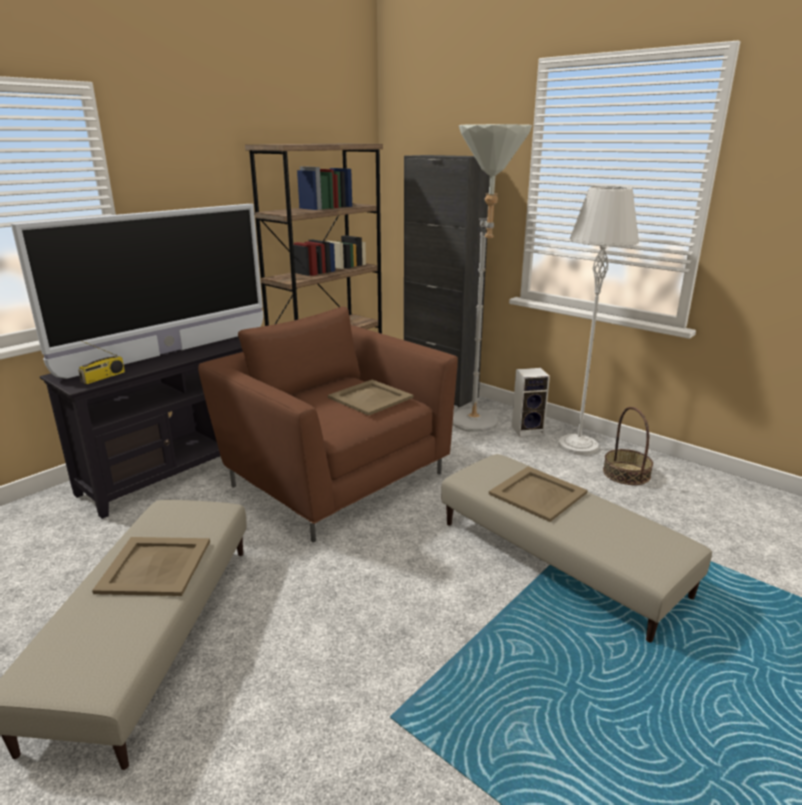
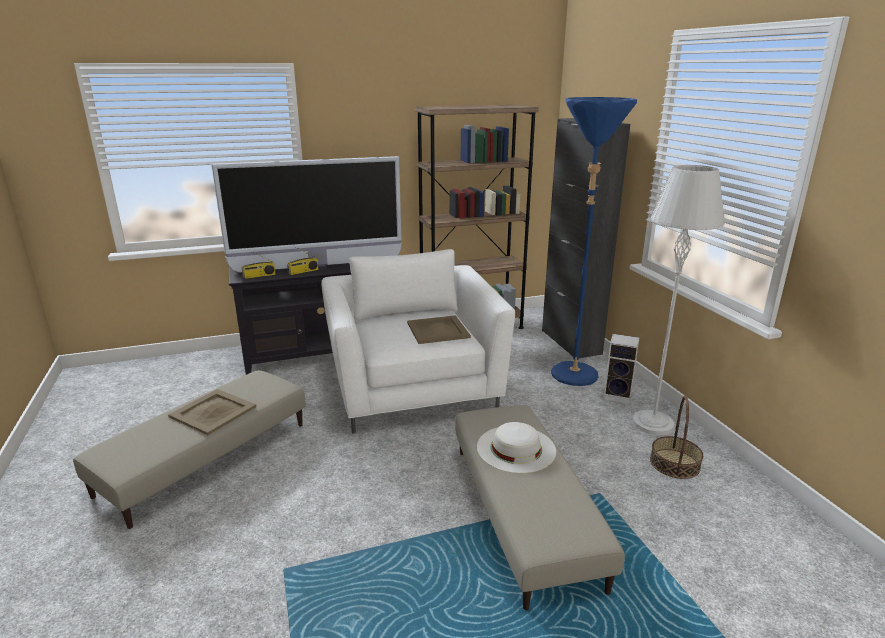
camera: 30 degrees right, 0 degrees up
(160, 362) = (303, 271): none -> radio
(334, 477) = (414, 390): brown armchair -> white armchair
(477, 426) = (573, 380): grey floor lamp -> blue floor lamp
(538, 494) = (516, 448): beige tray -> white hat

